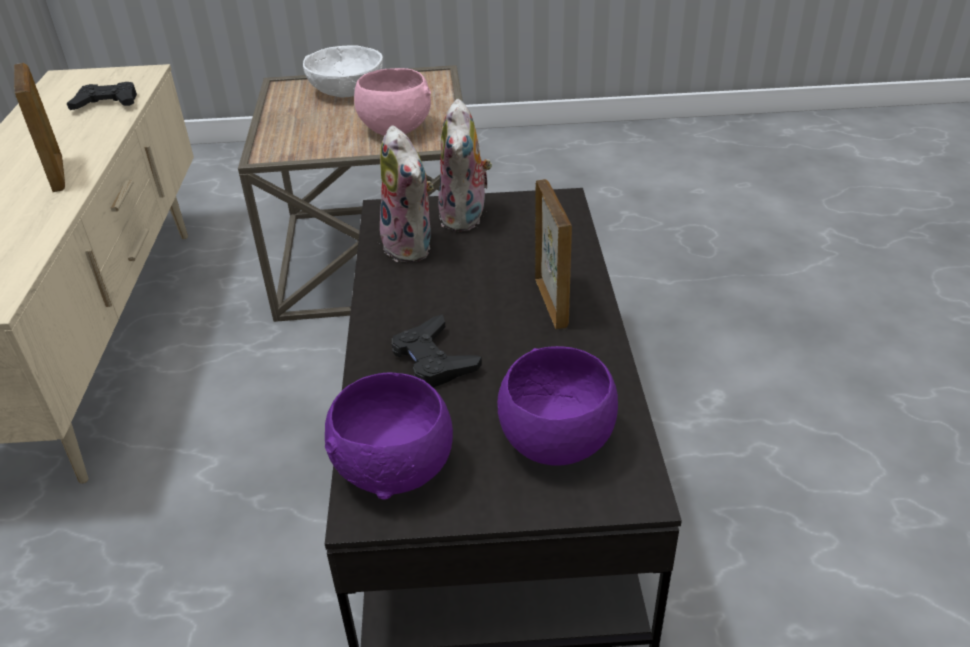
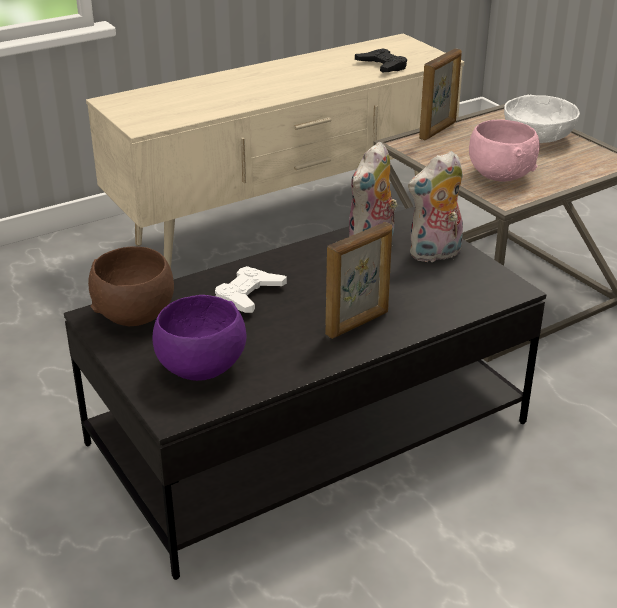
camera: 60 degrees right, 5 degrees down
(58, 174) = (281, 89): picture frame -> picture frame (438, 130)
(396, 469) = (135, 315): purple bowl -> brown bowl
(433, 359) = (249, 295): black game controller -> white game controller

